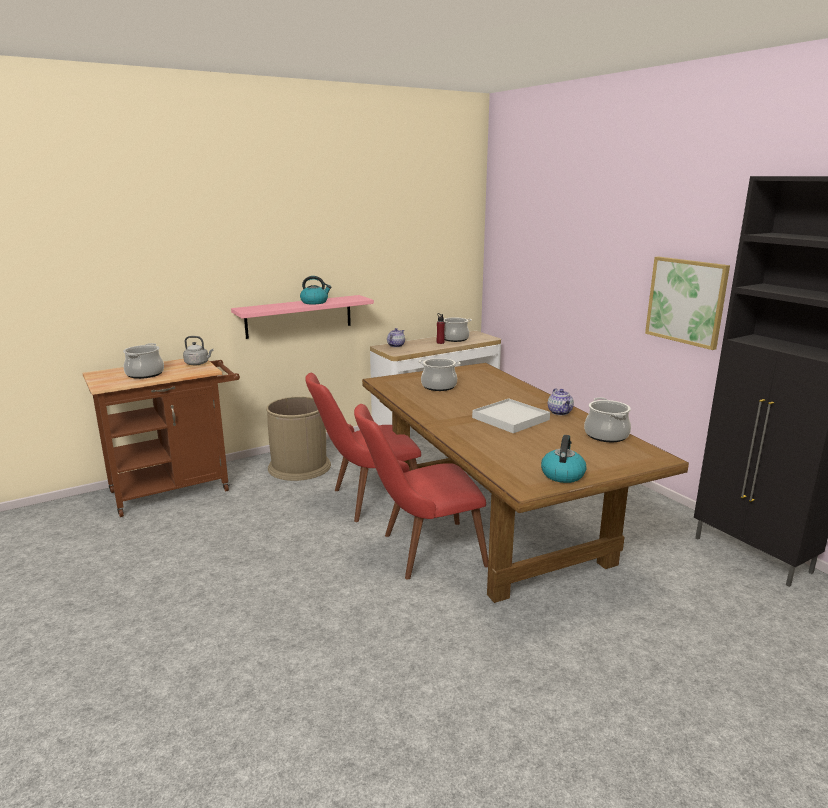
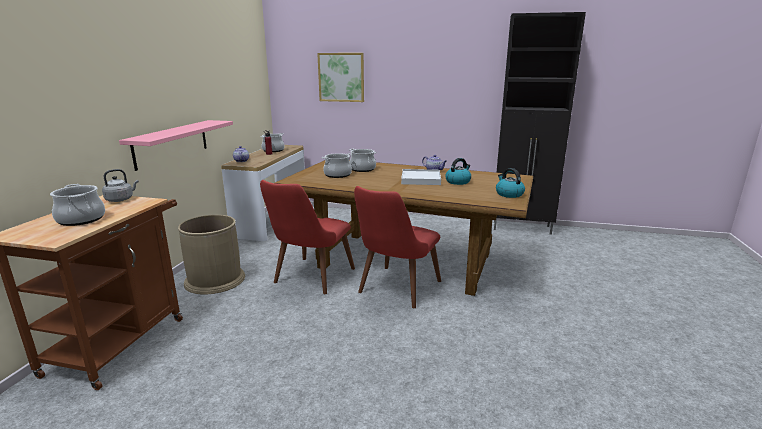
camera: 45 degrees left, 0 degrees up
(315, 302) = (190, 127): kettle -> kettle (458, 182)
(606, 435) = (479, 174): cooking pot -> cooking pot (362, 169)
(686, 301) = (454, 95): picture -> picture (341, 77)

